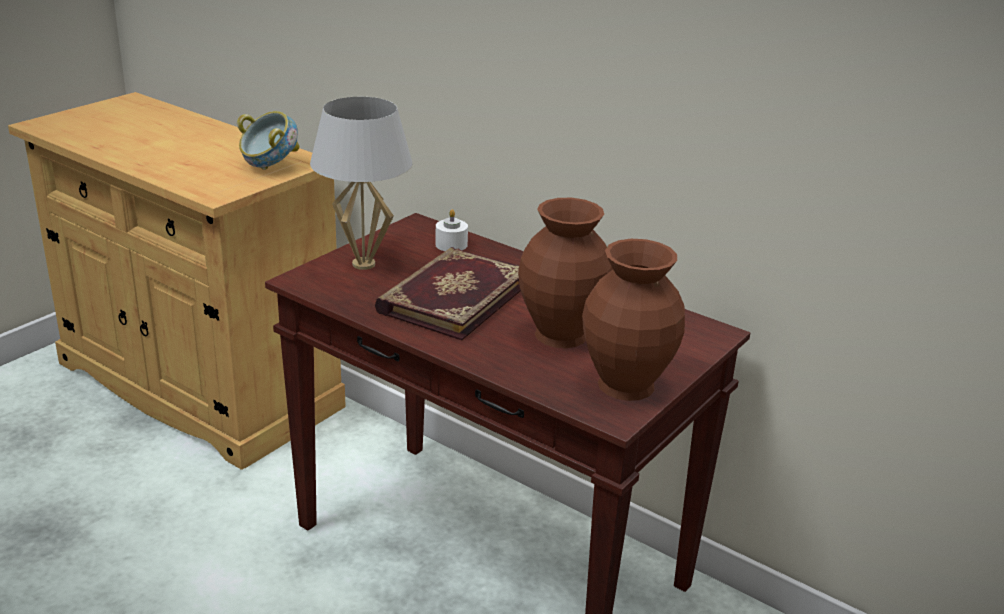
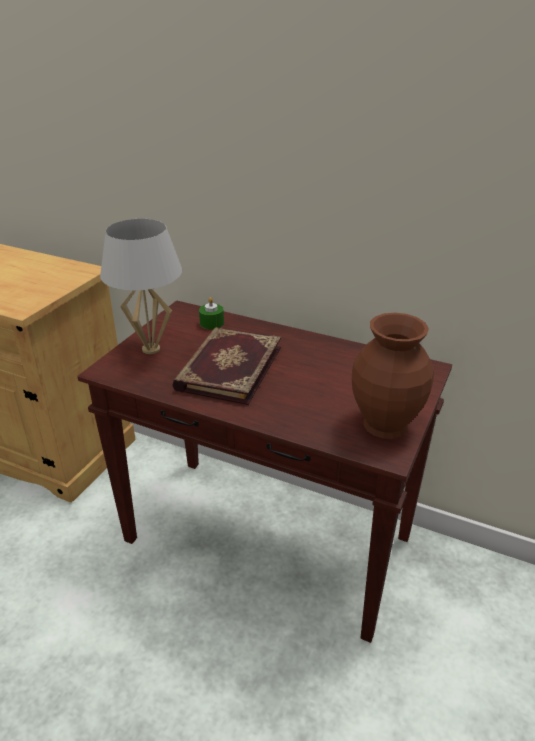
camera: 10 degrees left, 5 degrees up
(269, 167) = (58, 279): bowl -> none
(451, 245) = (212, 323): white candle -> green candle
(563, 335) = (322, 388): brown vase -> none

